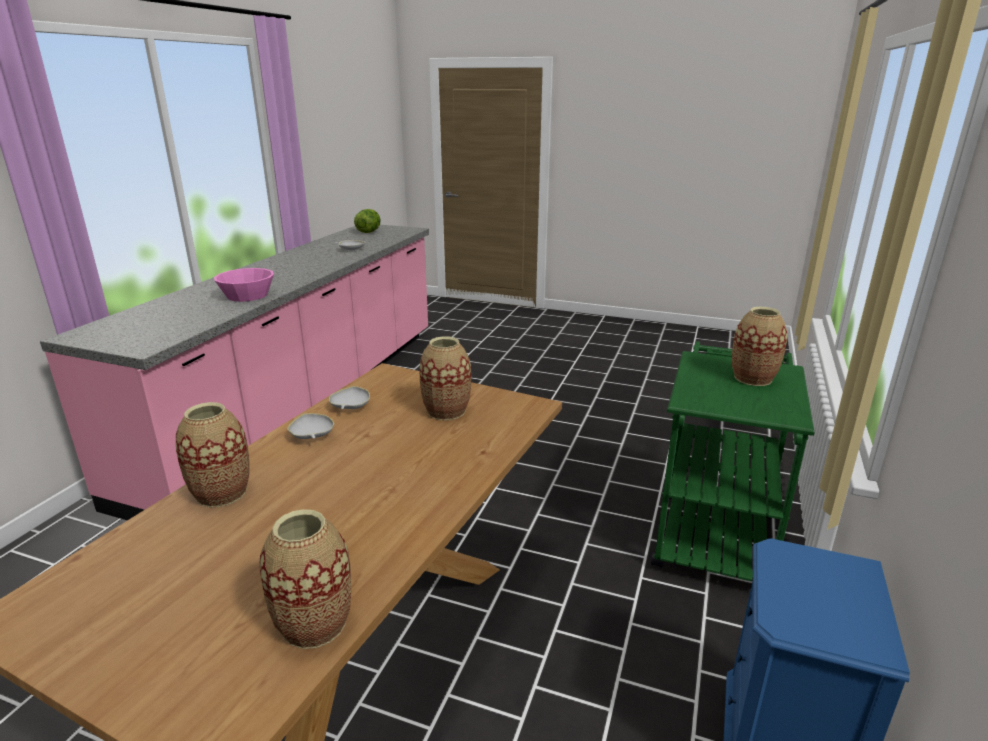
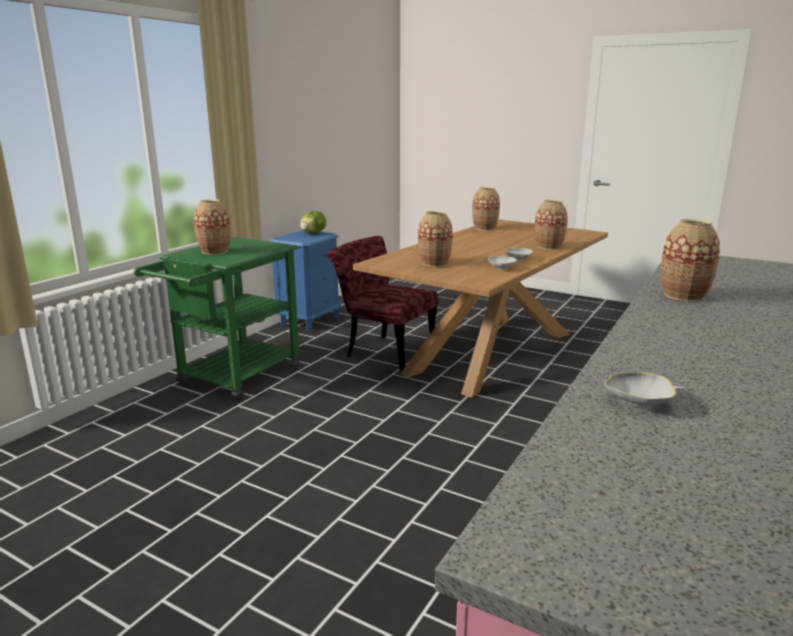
camera: 170 degrees left, 5 degrees down
(247, 295) = (684, 295): pink bowl -> vase
(369, 232) = (686, 541): lettuce -> lettuce (313, 233)
(544, 632) = (384, 351): none -> red chair

